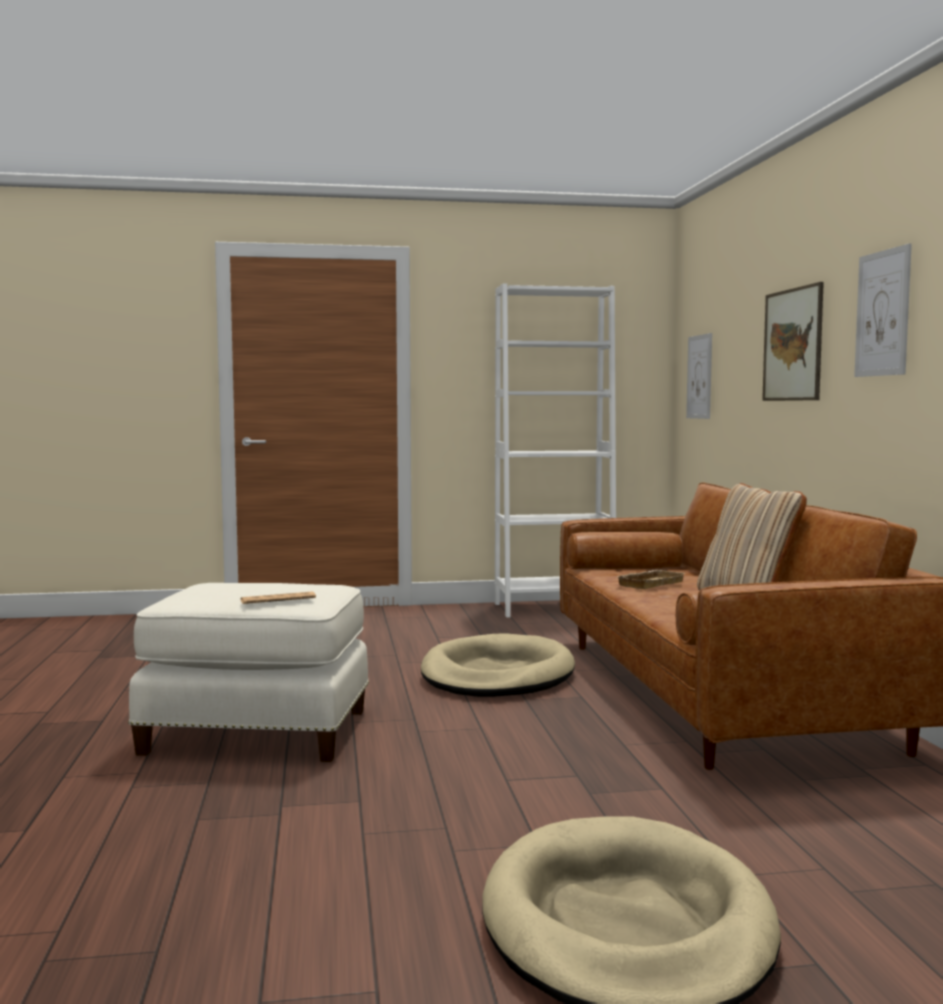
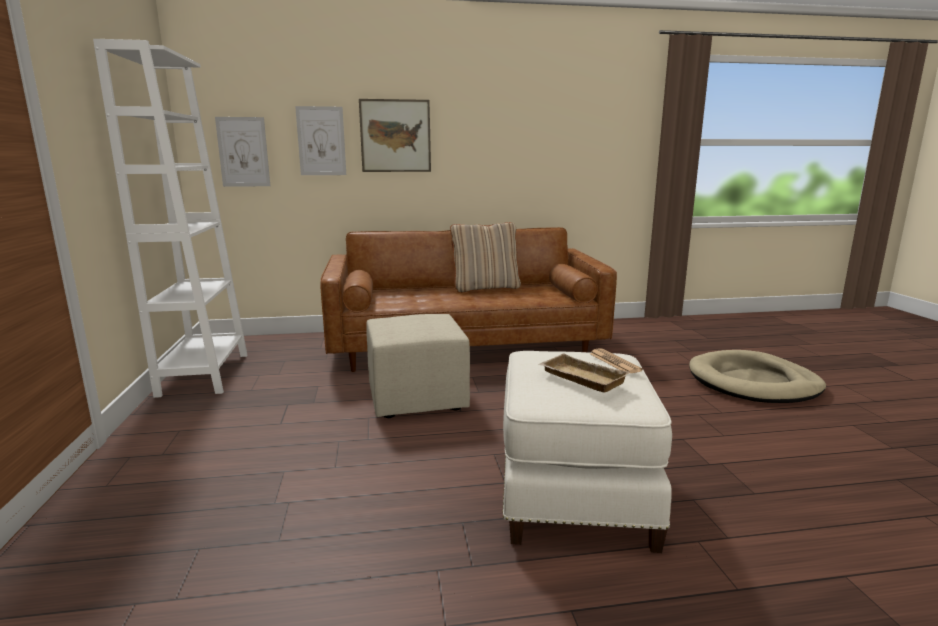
camera: 90 degrees left, 10 degrees up
(497, 675) = (417, 399): beige dog bed -> beige ottoman
(649, 583) = (435, 298): beige tray -> beige tray (580, 378)
(882, 313) = (489, 126): picture -> picture (321, 141)

